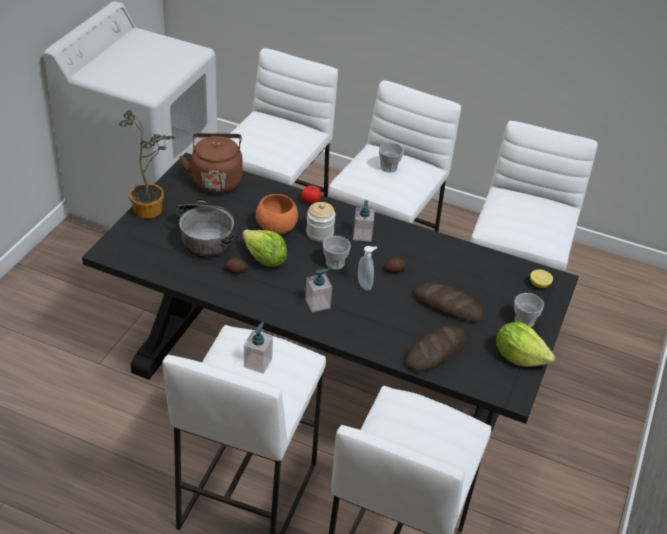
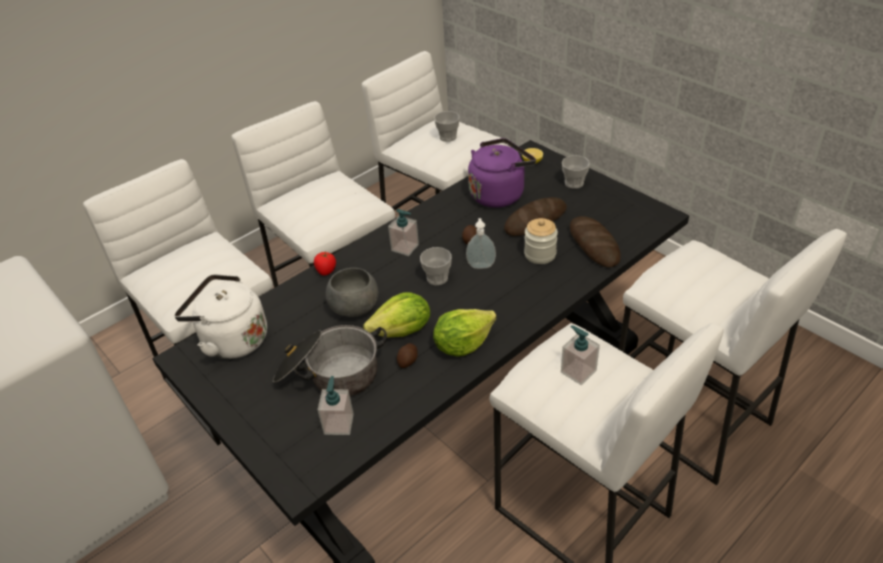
camera: 60 degrees left, 0 degrees up
(151, 208) = (241, 416): potted plant -> none
(216, 180) = (231, 340): brown kettle -> white kettle
(276, 229) = (355, 309): orange bowl -> grey bowl
(318, 303) = (493, 306): soap dispenser -> soap dispenser (339, 424)
(320, 233) = (383, 277): jar -> jar (540, 254)
(389, 167) = (320, 198): cup -> cup (448, 137)
(472, 273) = (499, 194): none -> purple kettle
(519, 357) = (617, 199): lettuce -> lettuce (462, 344)

